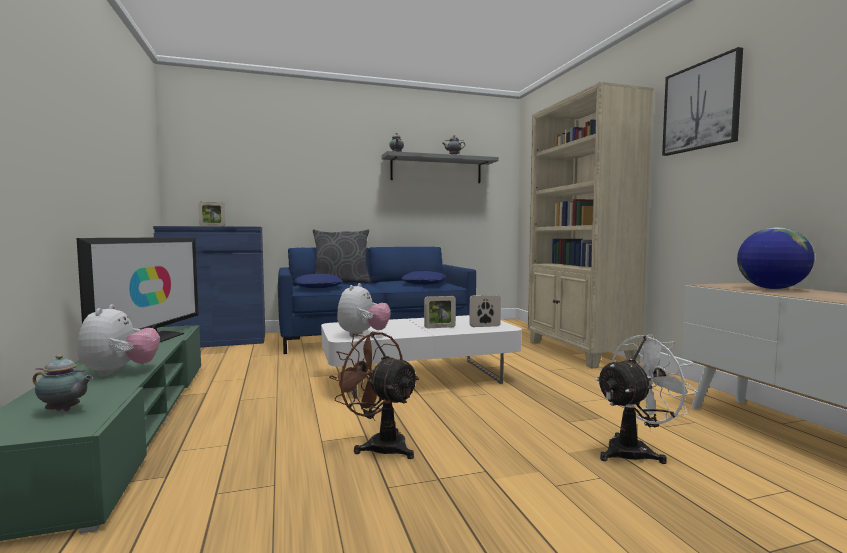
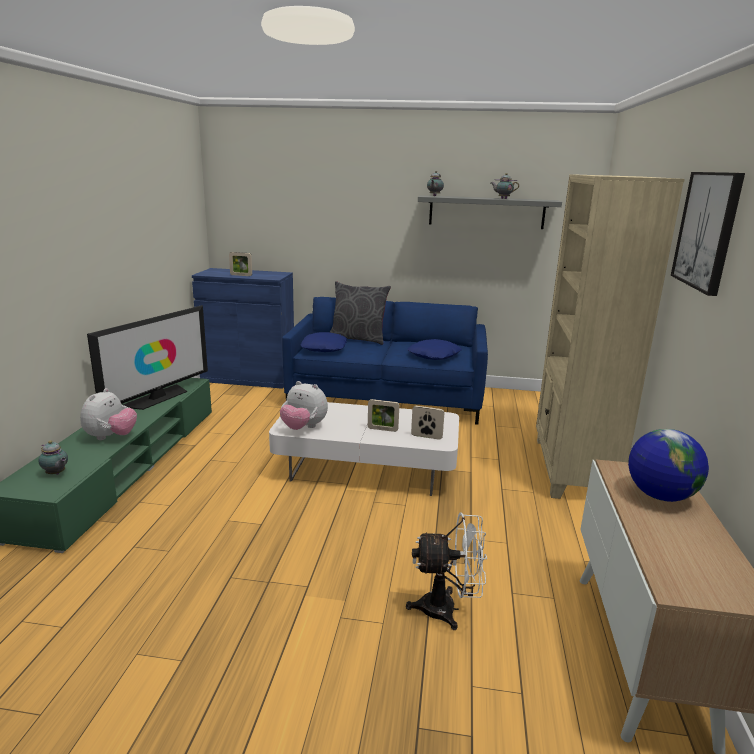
camera: 25 degrees right, 15 degrees up
(363, 335) = (303, 428): plush toy -> plush toy turned 75 degrees clockwise
(380, 444) = (262, 536): brown fan -> none

